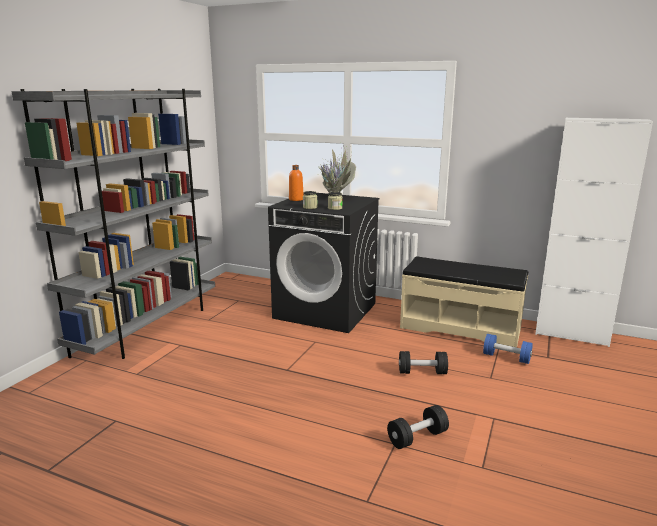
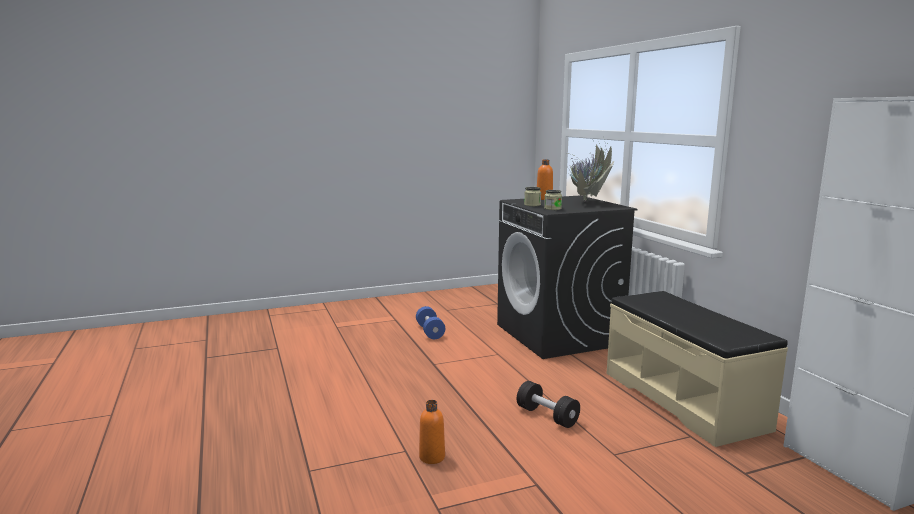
camera: 45 degrees right, 5 degrees down
(148, 327) = (397, 302): grey bookcase -> none
(417, 437) = (432, 457): black dumbbell -> orange bottle
(506, 357) = (680, 448): blue dumbbell -> blue dumbbell (430, 332)

